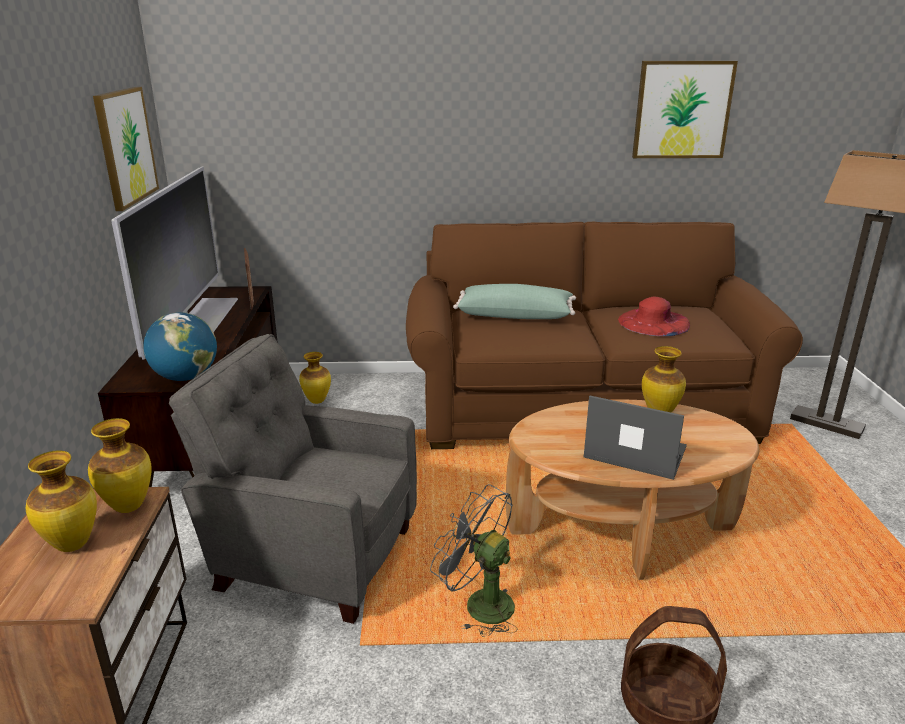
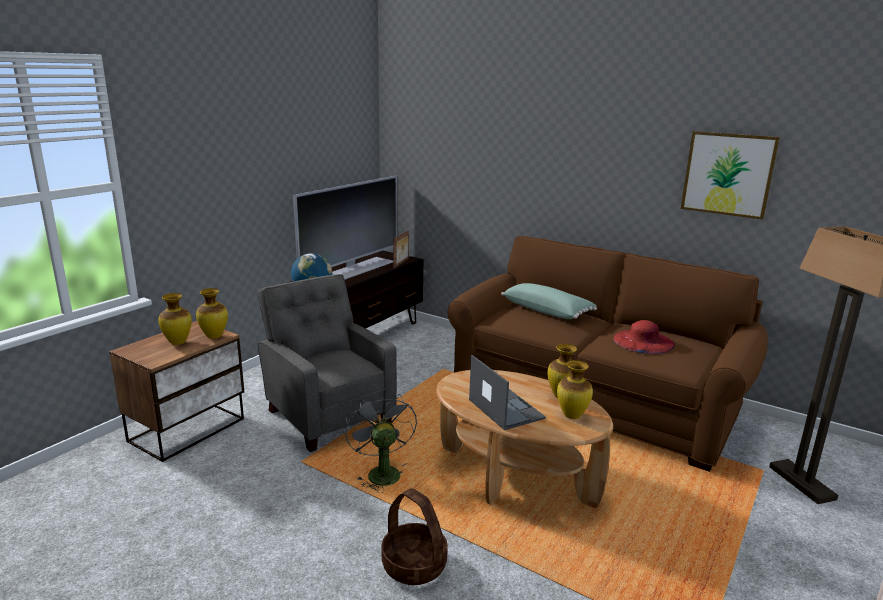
camera: 35 degrees right, 5 degrees down
(125, 146) = (339, 157): picture -> none
(317, 401) = (426, 341): vase -> vase (572, 416)

